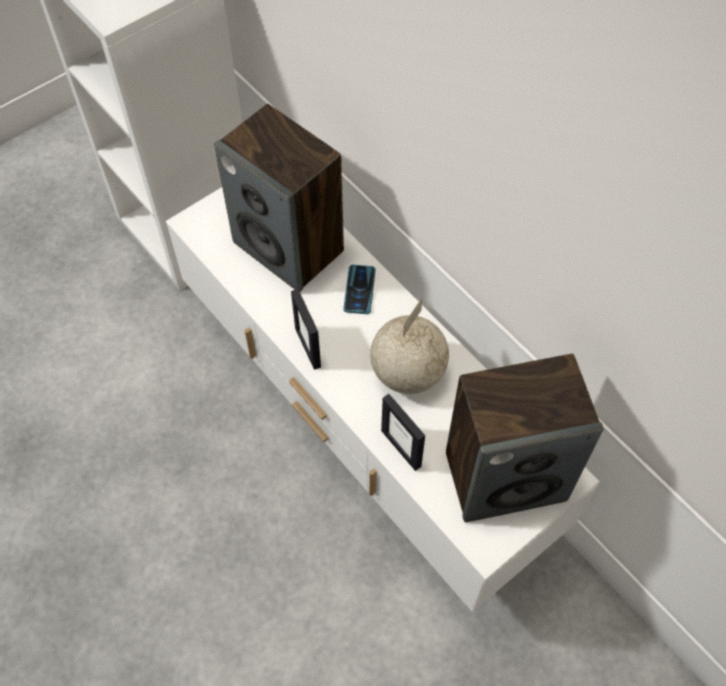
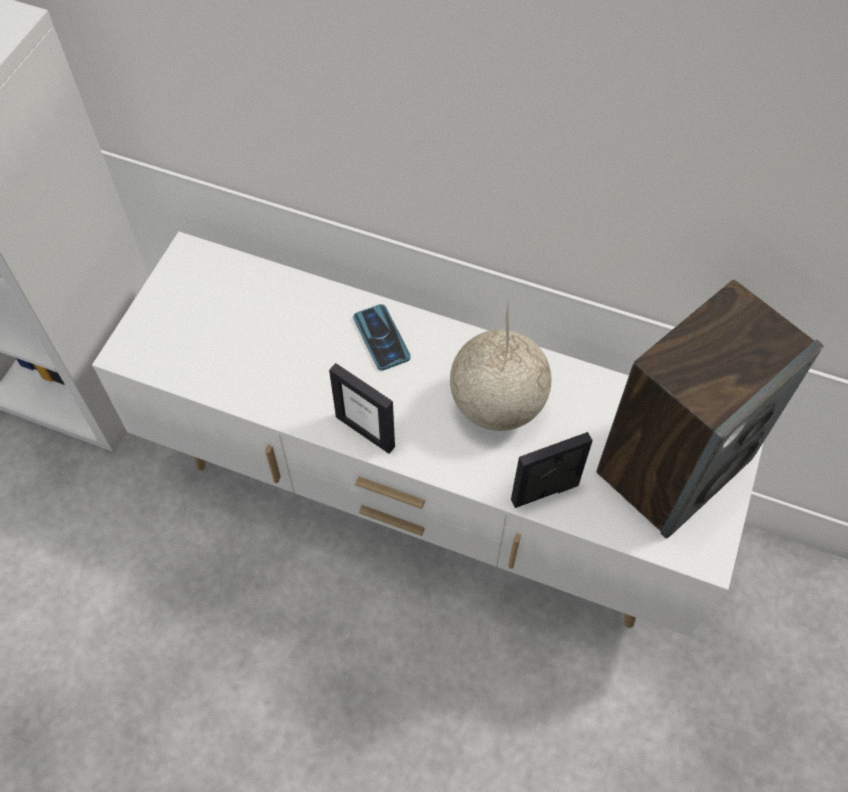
camera: 30 degrees left, 0 degrees up
(289, 247) = (268, 326): speaker -> none
(401, 448) = (545, 492): picture frame -> picture frame turned 135 degrees clockwise

